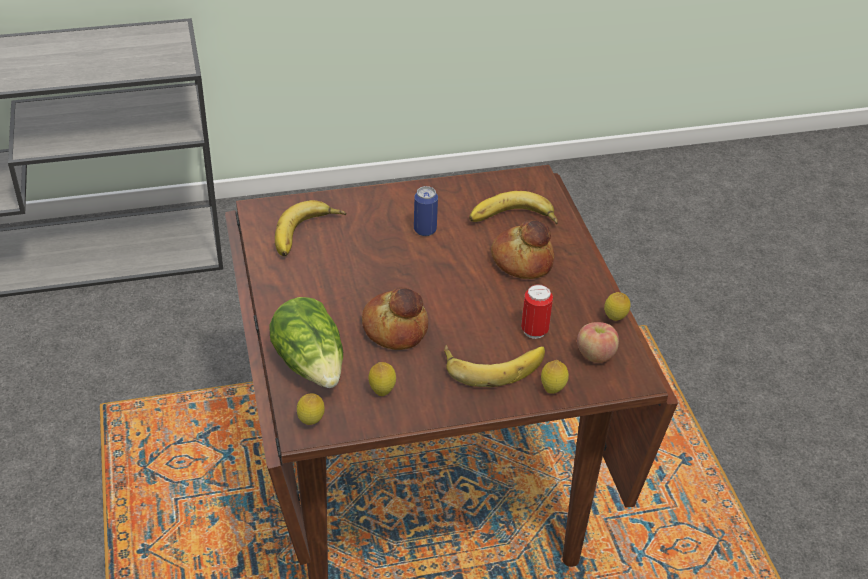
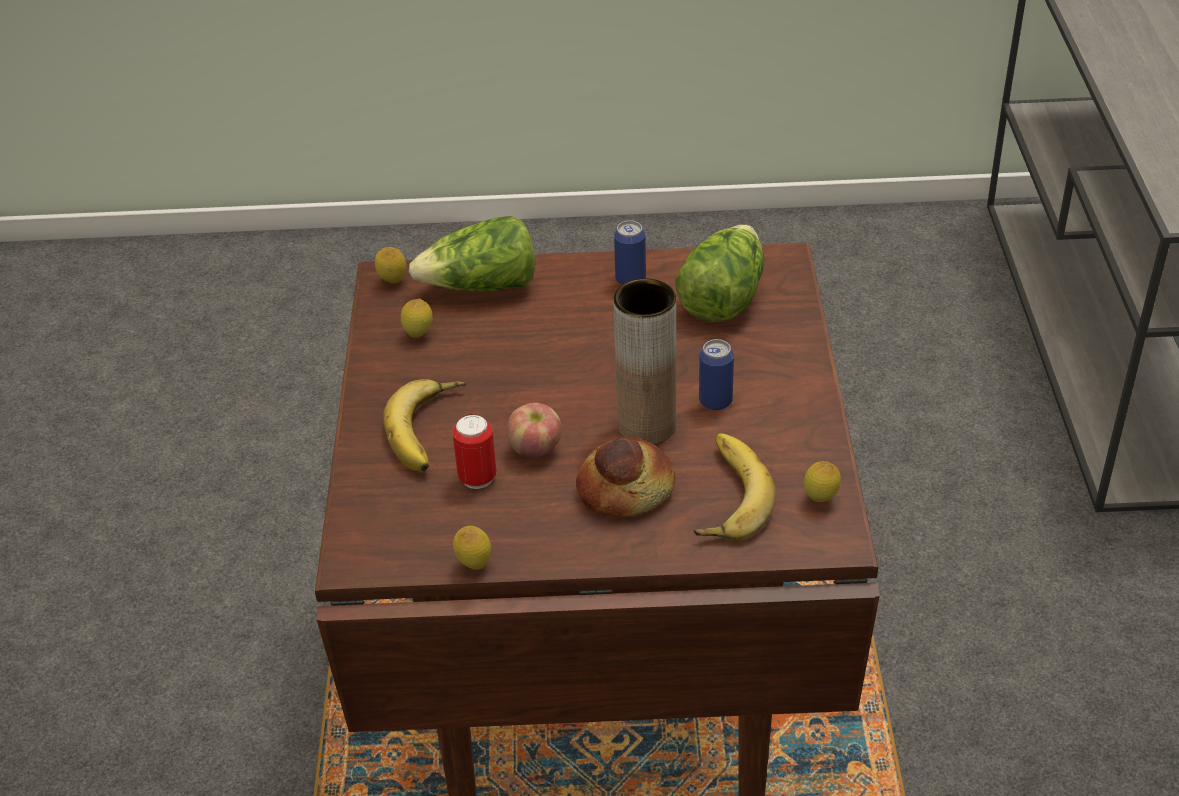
camera: 105 degrees right, 0 degrees up
(292, 282) = (630, 279): none -> can
(308, 235) = (722, 297): banana -> lettuce
(395, 328) = (521, 355): bread -> none
(458, 258) = (646, 426): none -> brown vase
(552, 389) = (366, 476): lemon -> lemon (820, 500)
(595, 355) = (411, 530): apple -> apple (535, 448)

